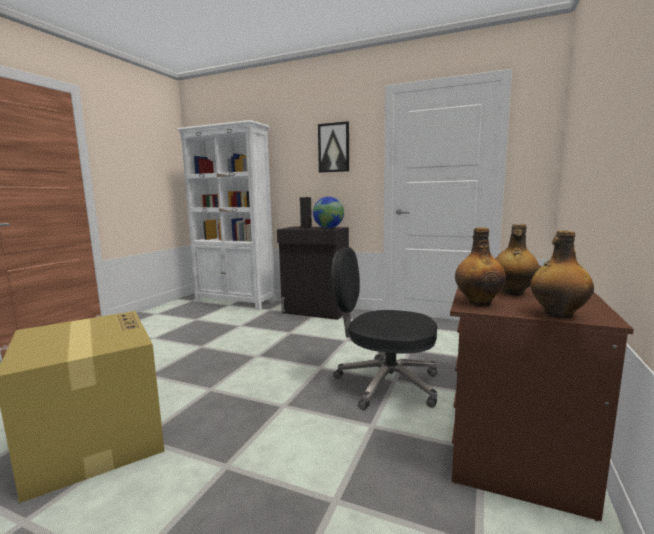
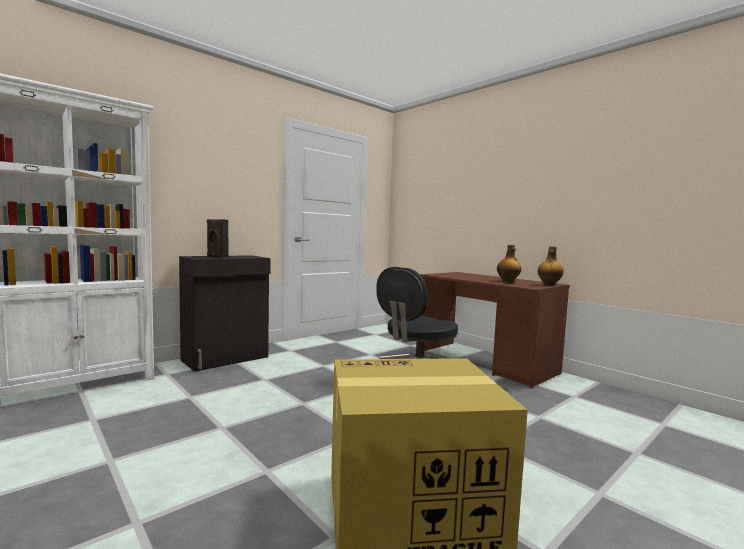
camera: 65 degrees left, 5 degrees down
(328, 228) = (243, 256): globe -> none
(334, 147) = (231, 165): picture -> none
(478, 302) = (524, 286): bottle -> none

